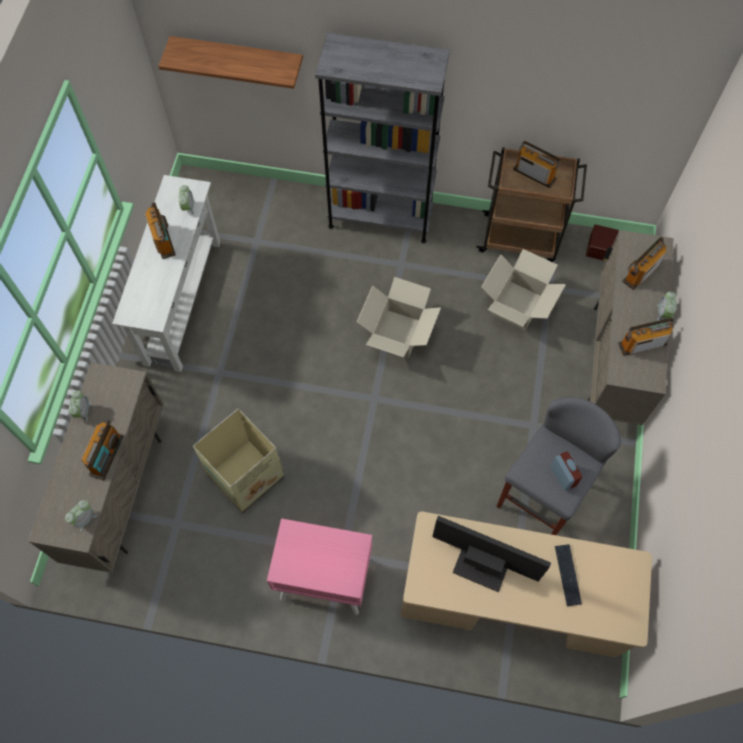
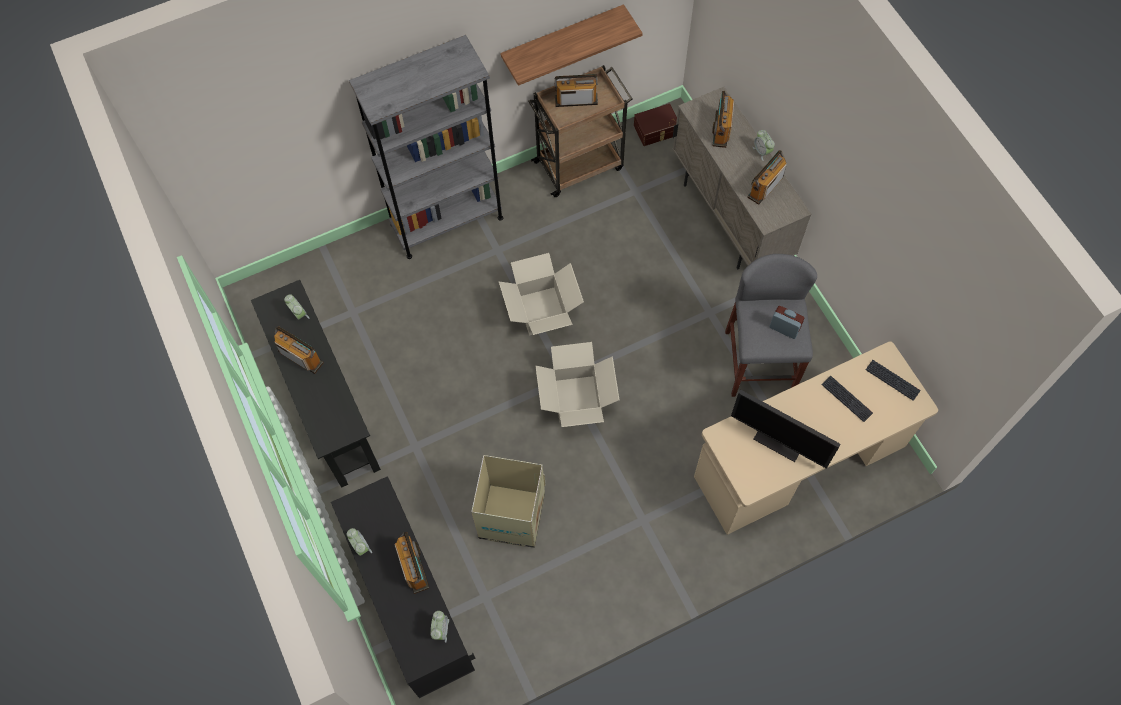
camera: 35 degrees left, 0 degrees up
(121, 491) = (413, 605): beige cabinet -> black cabinet
(182, 301) = (329, 408): white console table -> black console table
(238, 58) = (263, 150): shelf -> shelf (562, 40)
(324, 578) = (643, 550): pink nightstand -> none
(480, 567) = (780, 439): monitor -> monitor turned 135 degrees counterclockwise
(518, 305) = (621, 222): cardboard box -> cardboard box (577, 399)
(623, 588) = (892, 380): none -> keyboard

